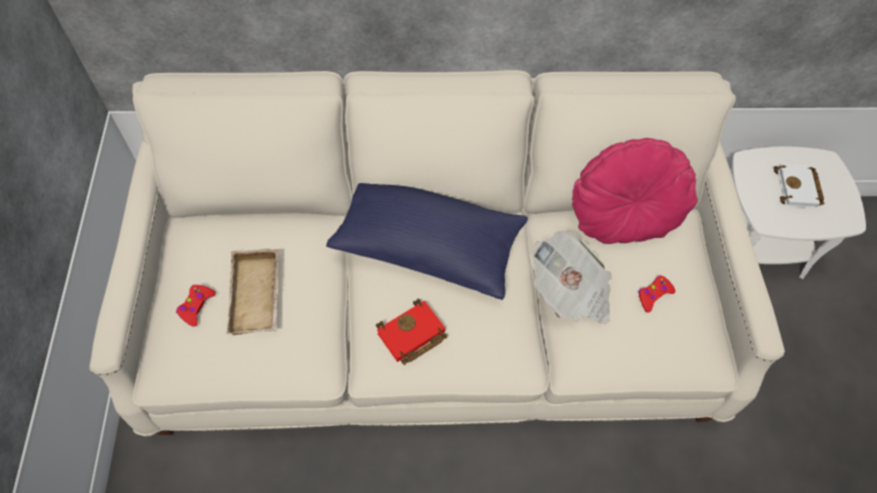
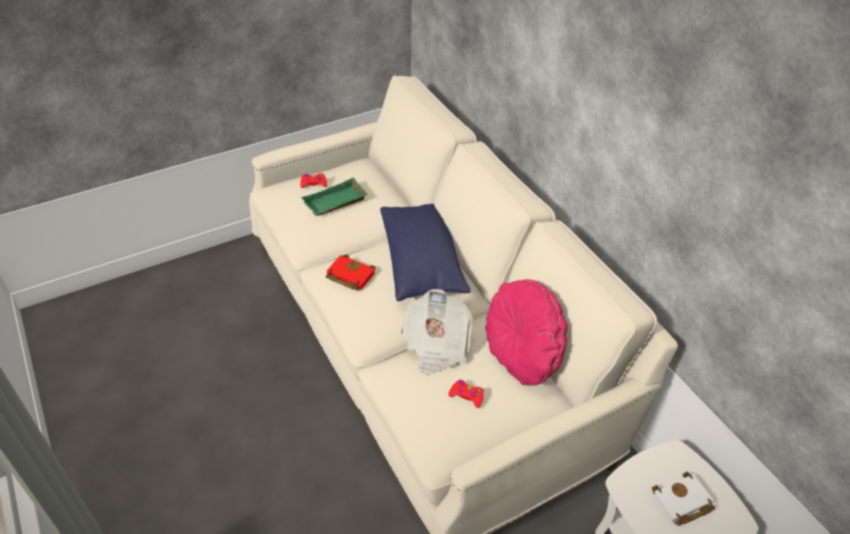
camera: 65 degrees right, 15 degrees down
(258, 296) = (335, 203): beige tray -> green tray

